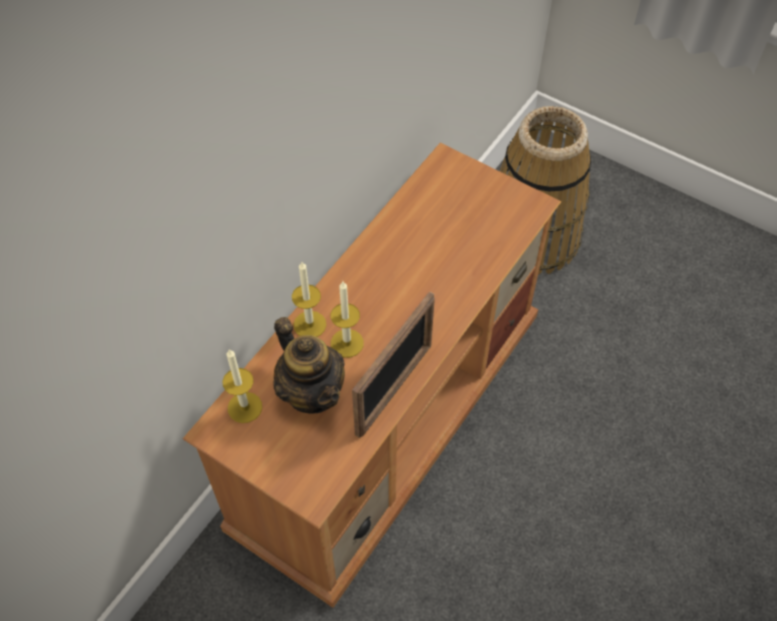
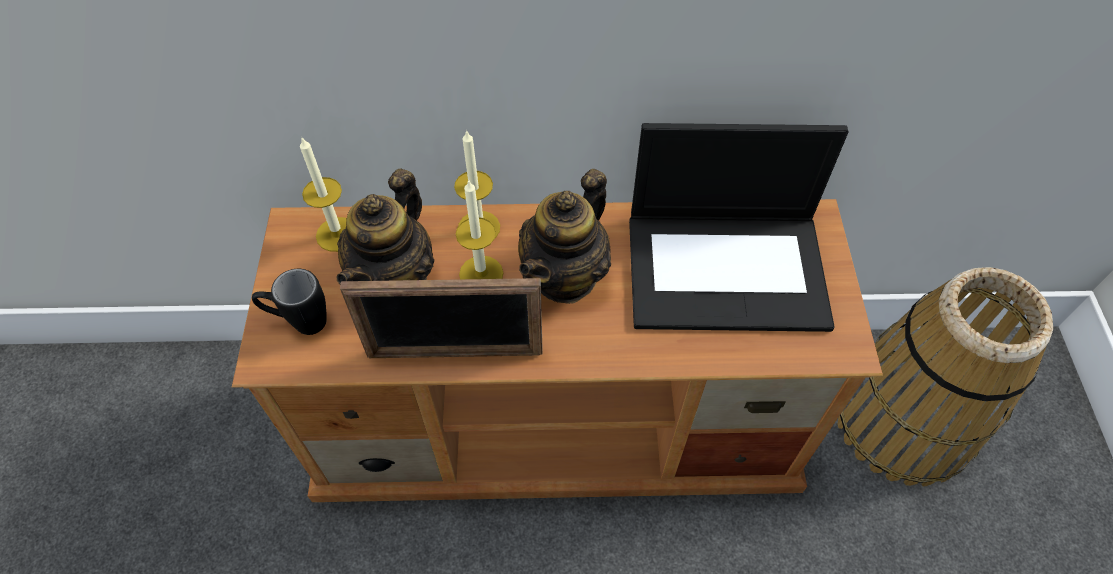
camera: 55 degrees right, 0 degrees up
(301, 464) = (300, 322): none -> black mug
(385, 301) = (565, 276): none -> teapot
(445, 221) = (728, 269): none -> laptop

